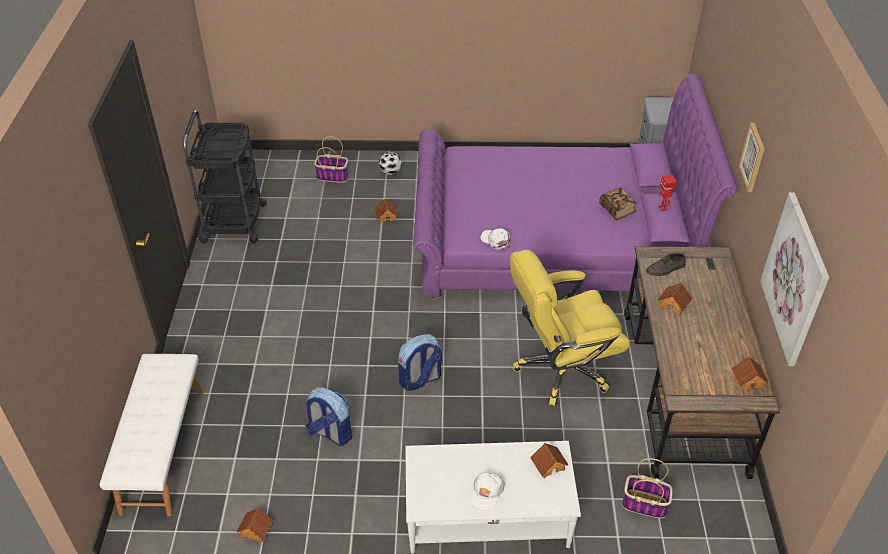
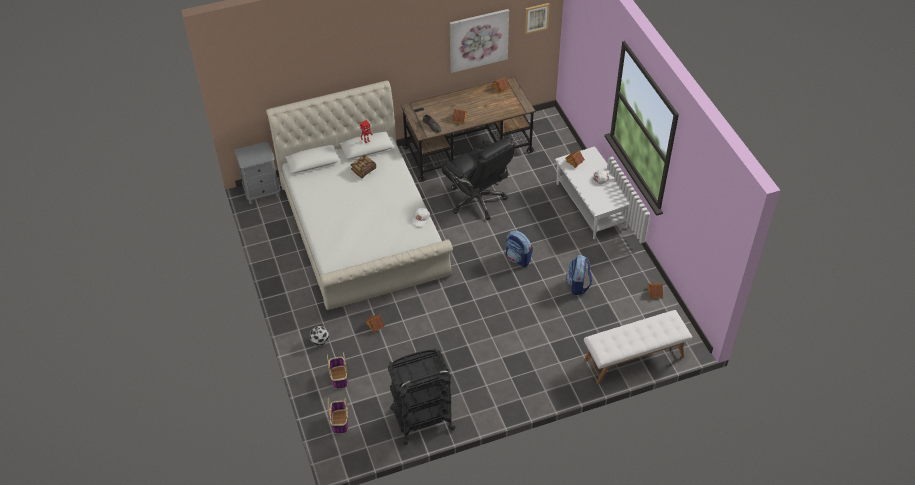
camera: 110 degrees left, 5 degrees up
(554, 239) = (362, 228): purple bed -> beige bed
(562, 369) = (477, 200): yellow office chair -> black office chair
(645, 504) = (549, 152): basket -> basket (339, 421)
(753, 157) = (386, 59): picture -> picture (536, 18)

